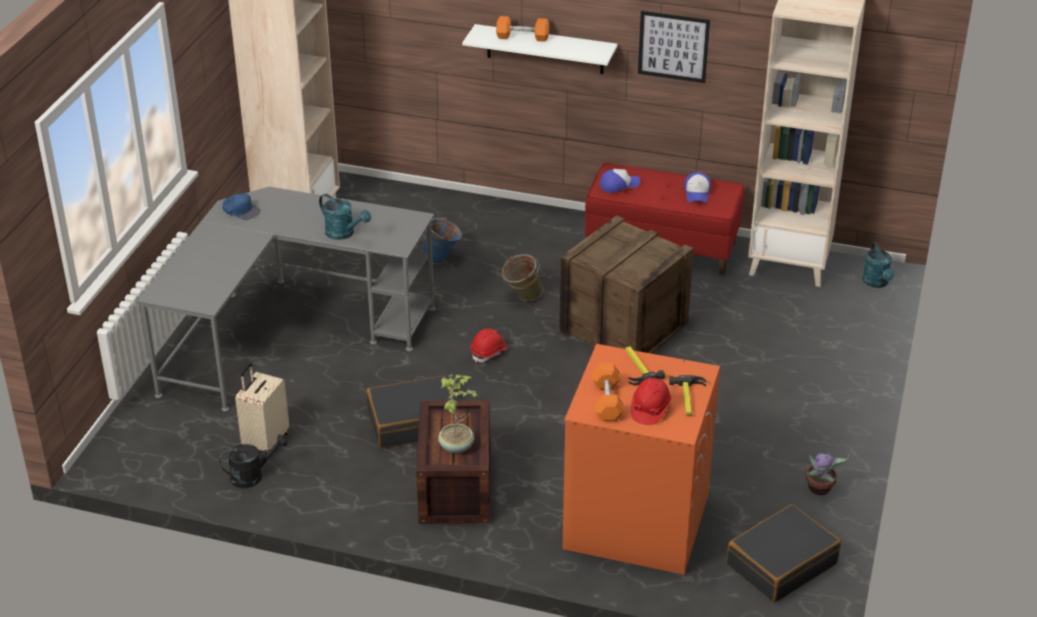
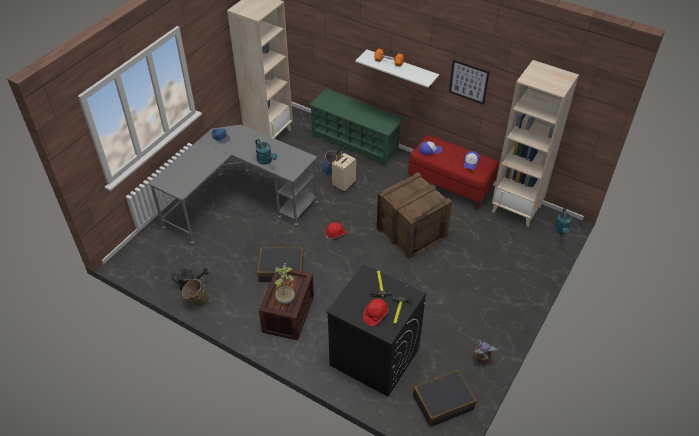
camera: 15 degrees right, 10 degrees up
(265, 441) = (204, 265): beige suitcase -> beige suitcase (343, 185)
(466, 209) = (356, 143): none -> green shoe rack
(522, 298) = (364, 203): green bucket -> green bucket (197, 302)
(607, 401) = (354, 304): orange dumbbell -> none
(635, 522) = (374, 357): orange washing machine -> black washing machine

